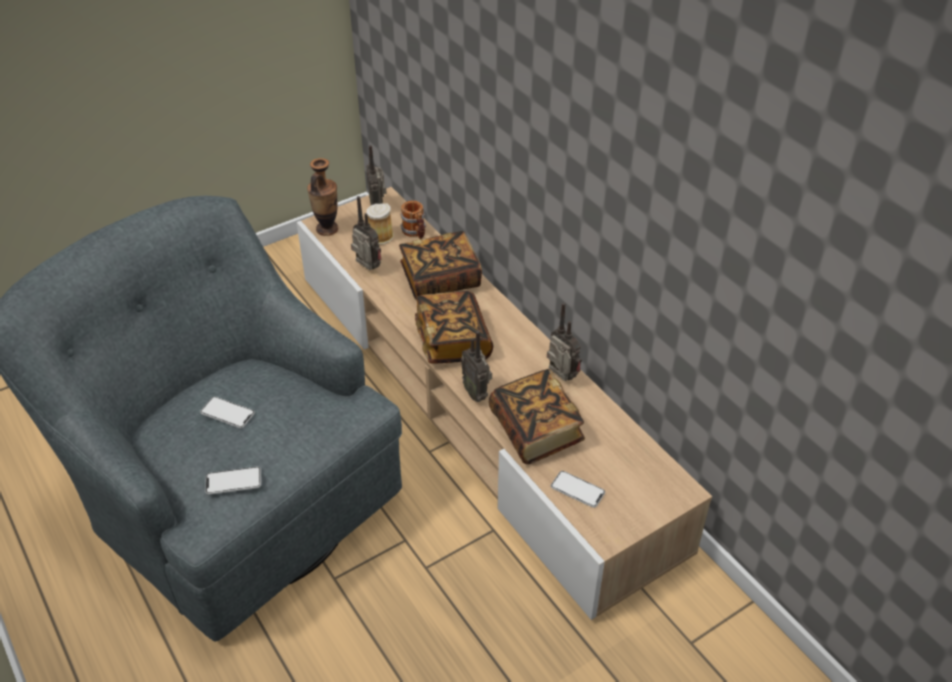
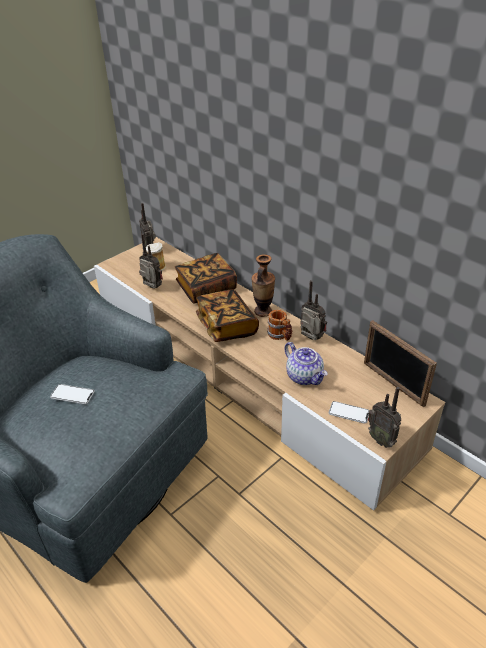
camera: 10 degrees left, 5 degrees down
(233, 481) = (88, 445): phone -> none
(327, 229) = (117, 267): vase -> vase (263, 311)
(415, 233) = (180, 262): mug -> mug (280, 336)
(477, 393) = (254, 358): radio -> radio (381, 439)
(536, 430) = (305, 376): book -> teapot
(650, 459) = (393, 383): none -> picture frame

